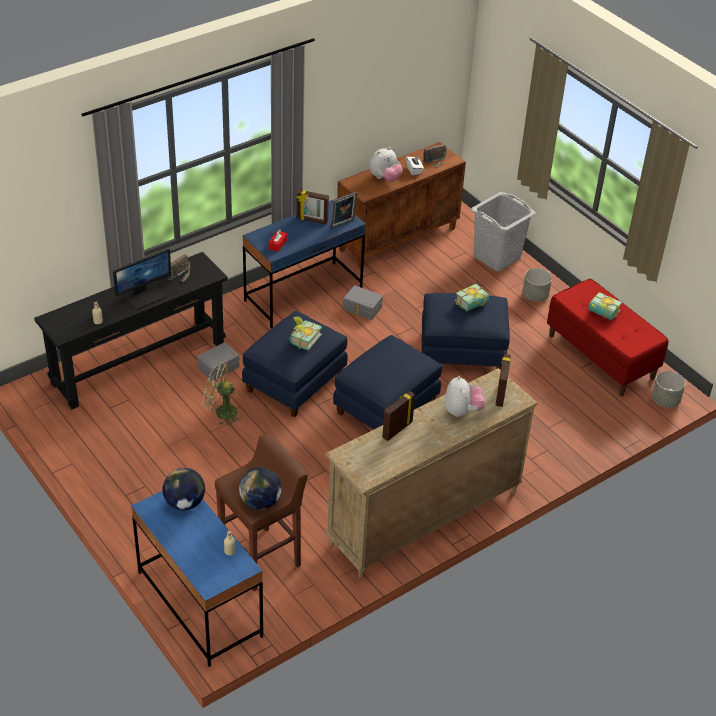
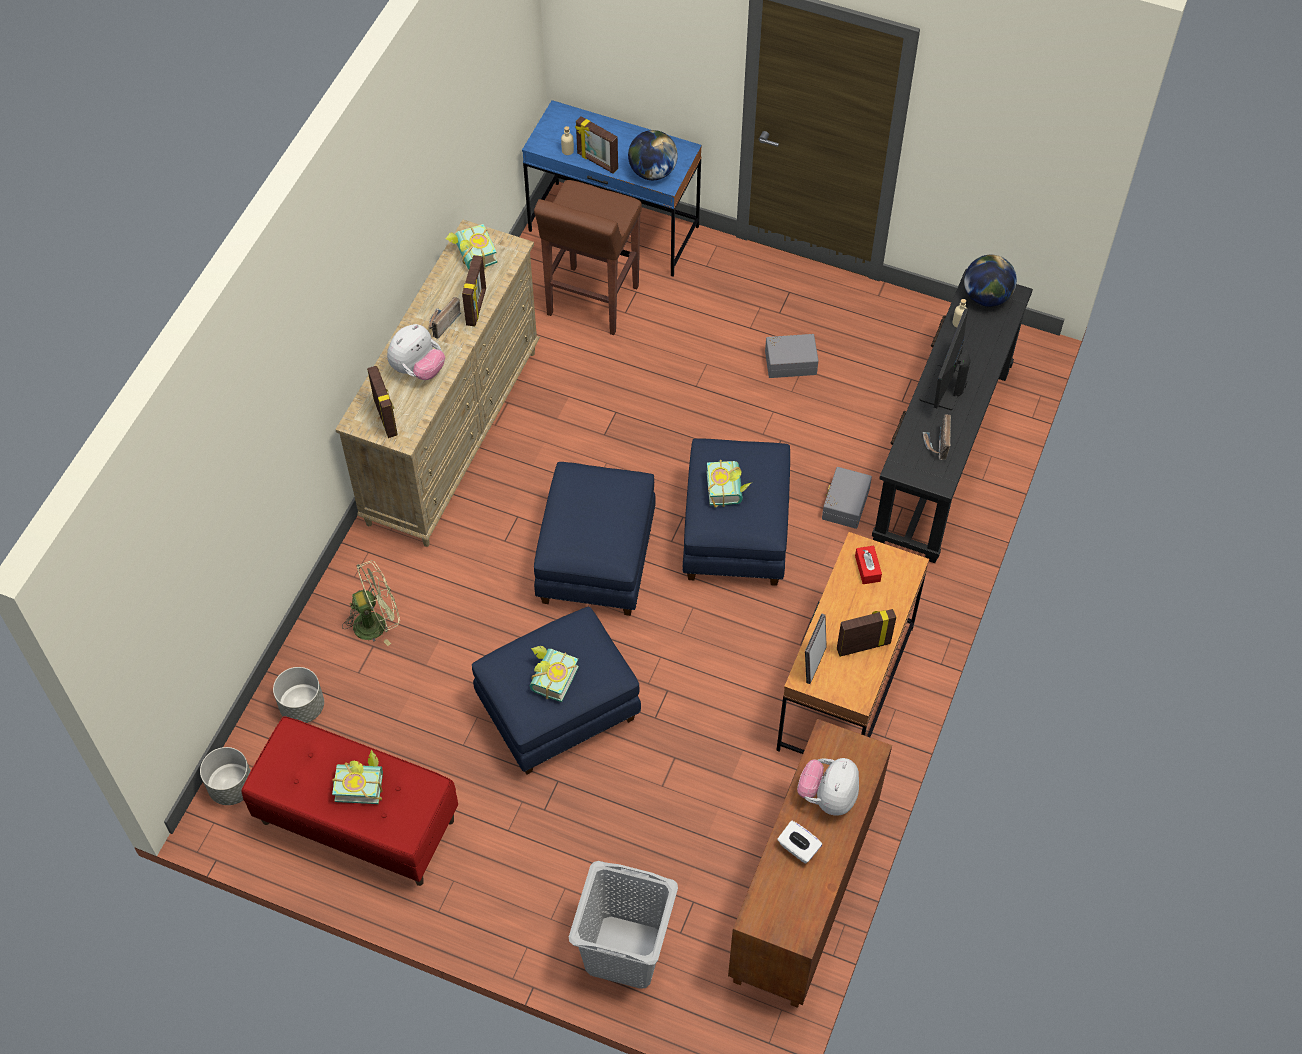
camera: 150 degrees right, 15 degrees up
(216, 531) = (597, 162): none -> picture frame
(221, 412) = (784, 443): green fan -> green fan (376, 622)
(260, 502) = (574, 199): globe -> globe (986, 297)
(303, 295) = (845, 688): blue desk -> brown desk
(362, 308) = (747, 711): grey storage box -> grey storage box (790, 361)
(375, 463) = (471, 256): none -> book
(436, 161) = (779, 895): radio -> radio (441, 324)
(462, 411) = (418, 369): plush toy -> plush toy turned 105 degrees counterclockwise
(535, 296) = (516, 895): grey planter -> grey planter (302, 707)

